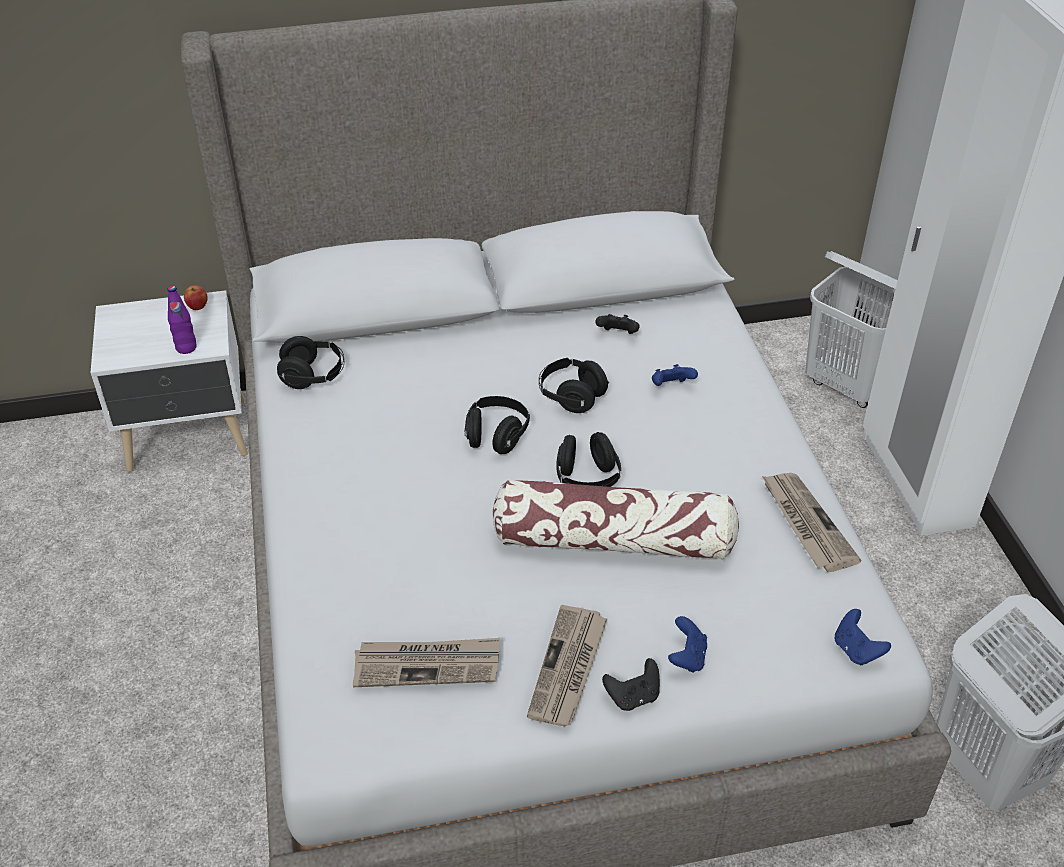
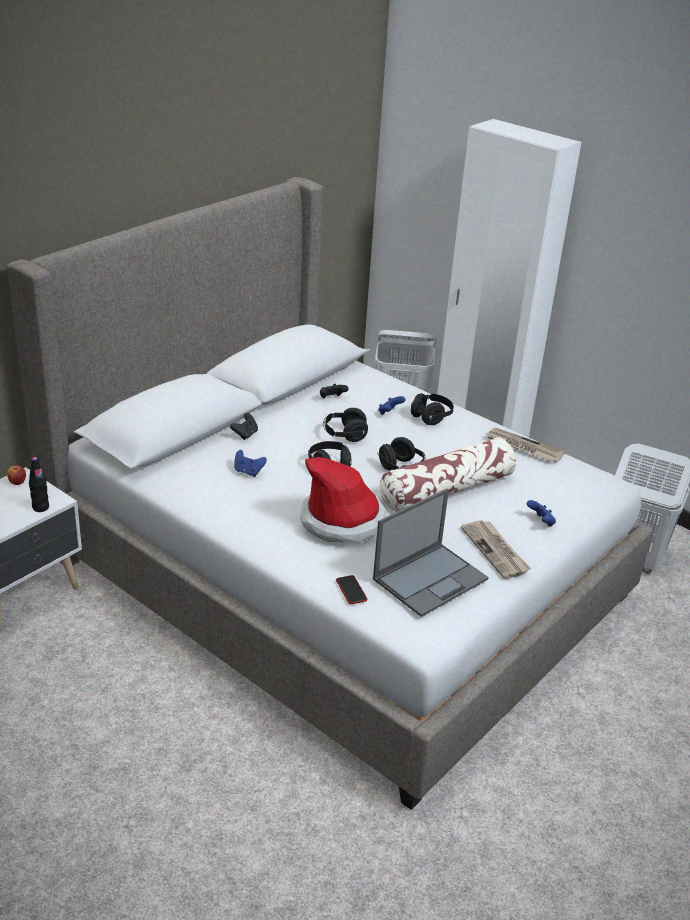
camera: 40 degrees left, 10 degrees down
(186, 348) = (40, 507): purple bottle -> black bottle
(313, 376) = (181, 478): black headphones -> black headphones (431, 417)
(320, 627) = (351, 590): none -> phone
(419, 522) = (342, 520): none -> hat
(427, 664) = (431, 578): newspaper -> laptop
(633, 697) = (537, 549): black game controller -> black game controller (245, 434)
(856, 650) = (603, 488): blue game controller -> blue game controller (248, 472)

